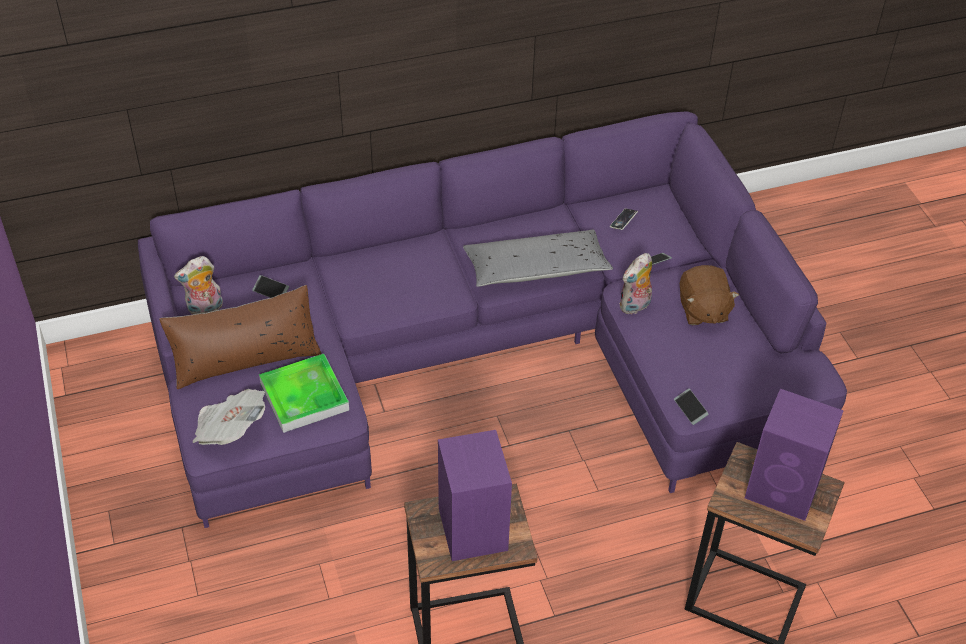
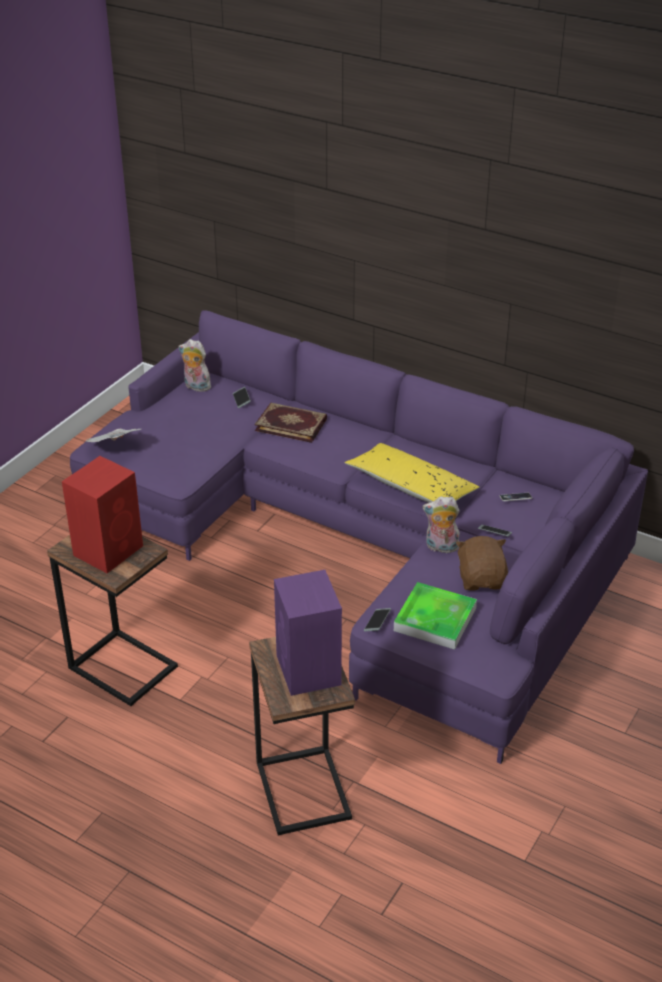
camera: 50 degrees right, 10 degrees down
(245, 358) = (176, 422): brown pillow -> none
(304, 396) = (174, 458): tray -> tray (435, 619)
(353, 283) = (291, 424): none -> book
(472, 527) = (109, 549): purple speaker -> red speaker
(536, 269) = (411, 487): grey pillow -> yellow pillow
(702, 310) = (481, 579): brown plush toy -> brown plush toy turned 135 degrees clockwise

